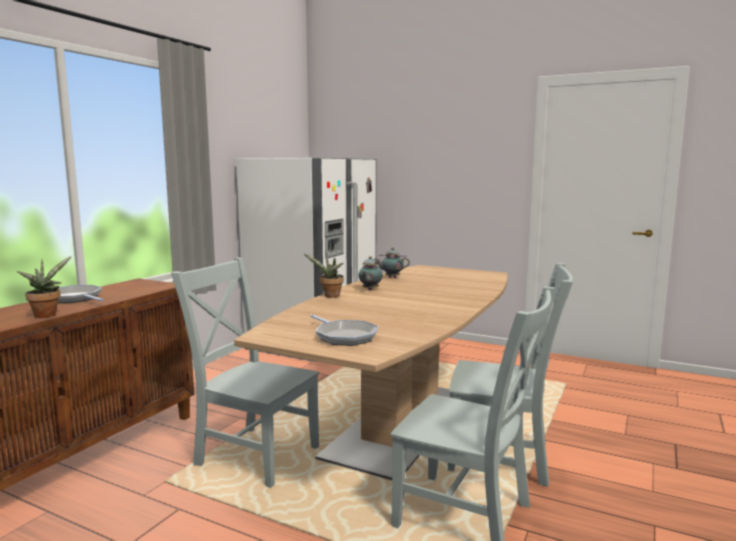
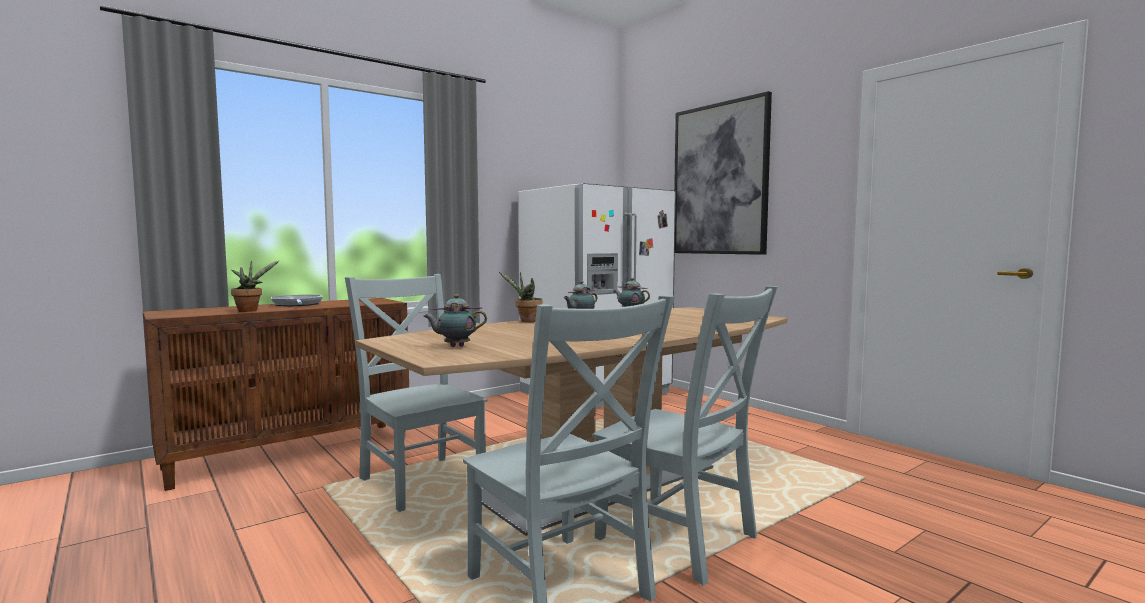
camera: 25 degrees right, 5 degrees down
(344, 336) = (455, 346): frying pan -> teapot
(412, 150) = (720, 179): none -> picture

